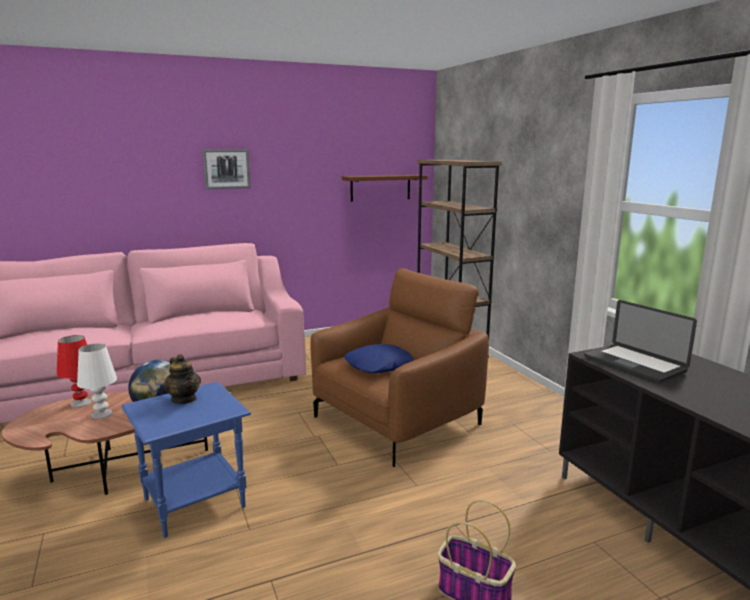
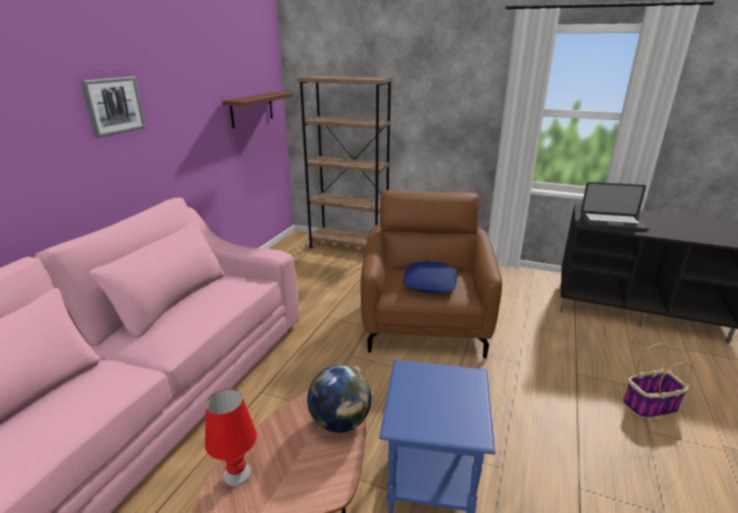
camera: 45 degrees left, 10 degrees up
(102, 414) = (293, 467): white table lamp -> none
(184, 399) = (418, 392): teapot -> none

